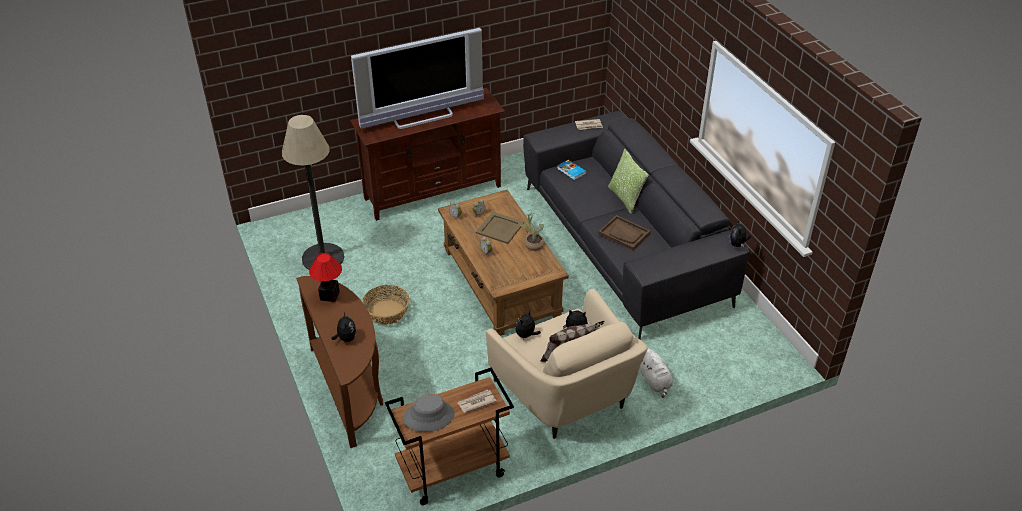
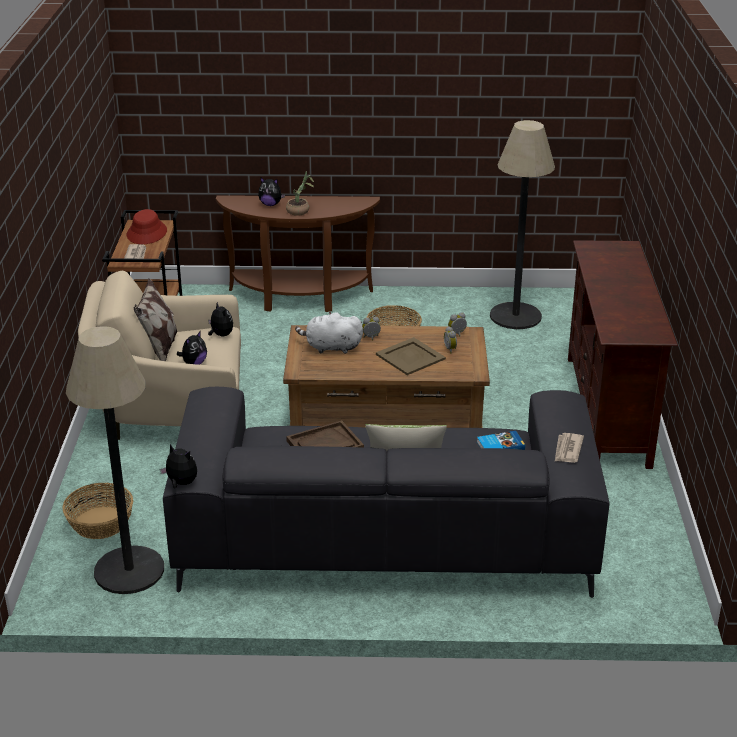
camera: 115 degrees right, 10 degrees down
(329, 296) = (336, 206): table lamp -> none
(422, 116) = (619, 284): television -> none
(429, 416) = (147, 233): grey hat -> red hat
(532, 244) = (361, 370): potted plant -> potted plant (300, 211)
(655, 382) = (127, 474): white plush toy -> white plush toy (331, 347)
(711, 369) = (100, 523): none -> basket
(737, 335) = (129, 570): none -> floor lamp

